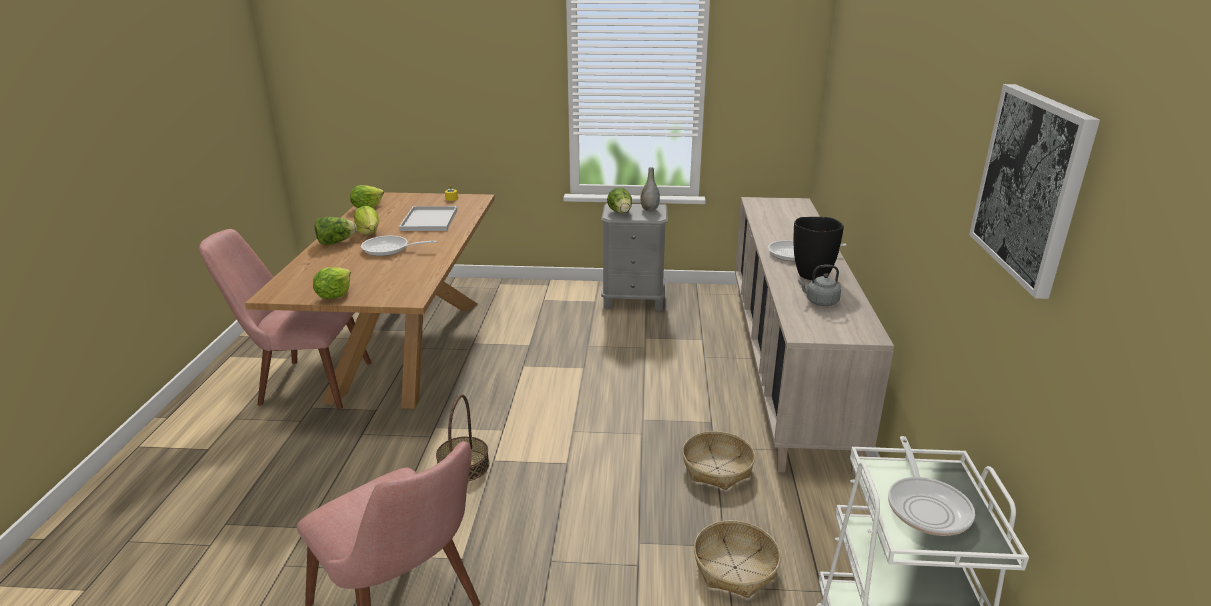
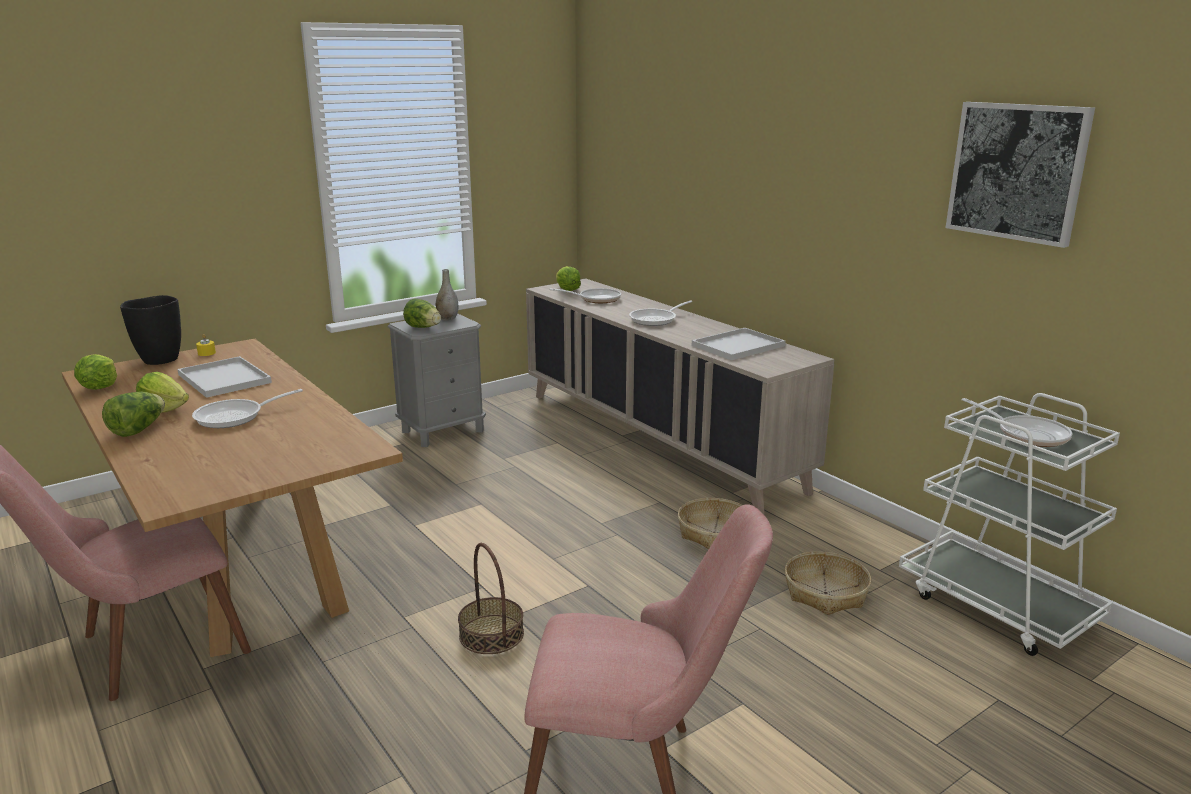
camera: 40 degrees left, 5 degrees down
(334, 295) = (264, 476): lettuce -> lettuce (567, 290)
(780, 221) = (596, 299): none -> frying pan
(812, 275) = (696, 330): black vase -> black vase (159, 360)
(820, 302) = (737, 346): grey kettle -> white tray

